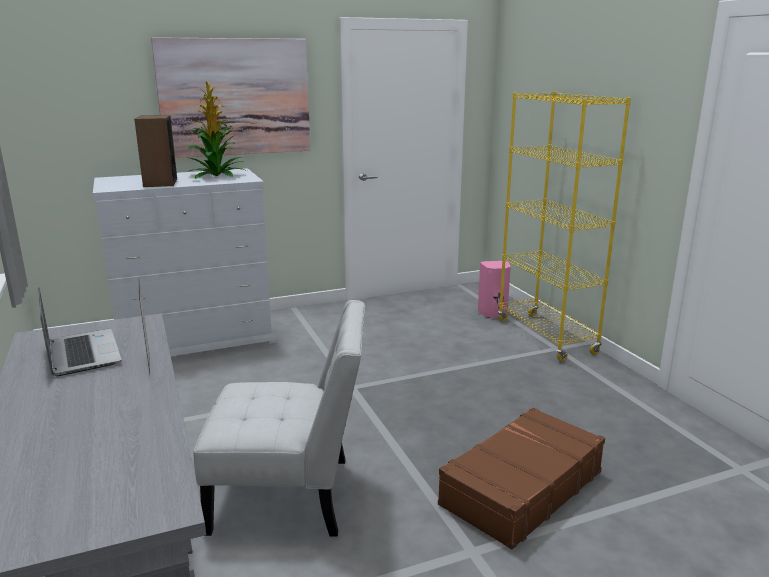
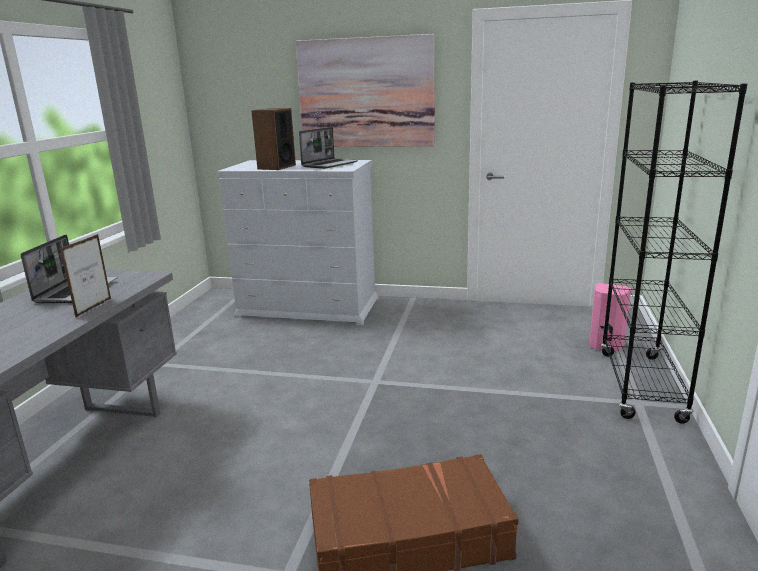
camera: 35 degrees right, 0 degrees up
(217, 176) = (330, 164): potted plant -> laptop
(291, 496) = (218, 458): white chair -> none
(546, 337) = (640, 386): yellow bookcase -> black bookcase

